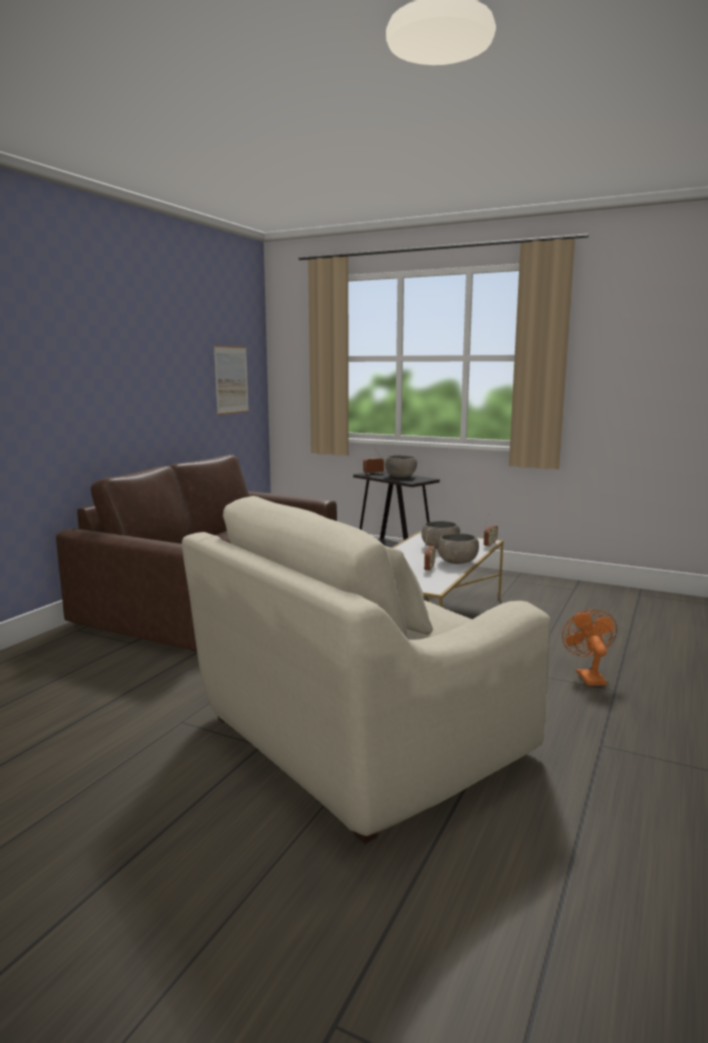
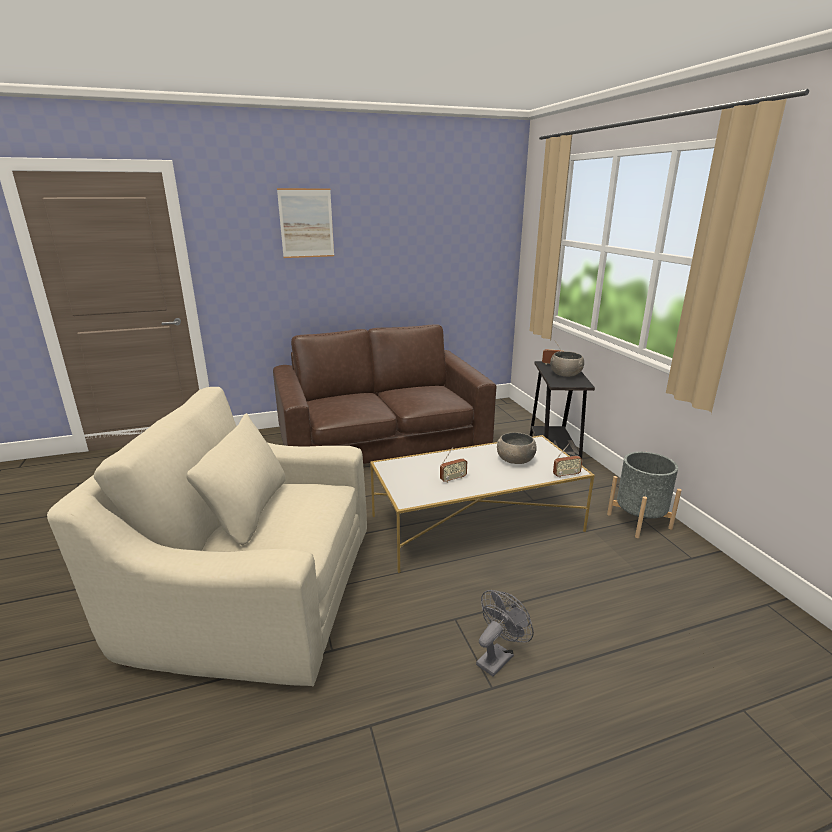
camera: 45 degrees right, 10 degrees up
(231, 380) = (468, 256): picture -> picture (306, 223)
(458, 562) = (491, 482): grey bowl -> none
(516, 582) = (639, 521): none -> grey planter
(588, 676) = (498, 656): orange fan -> grey fan

